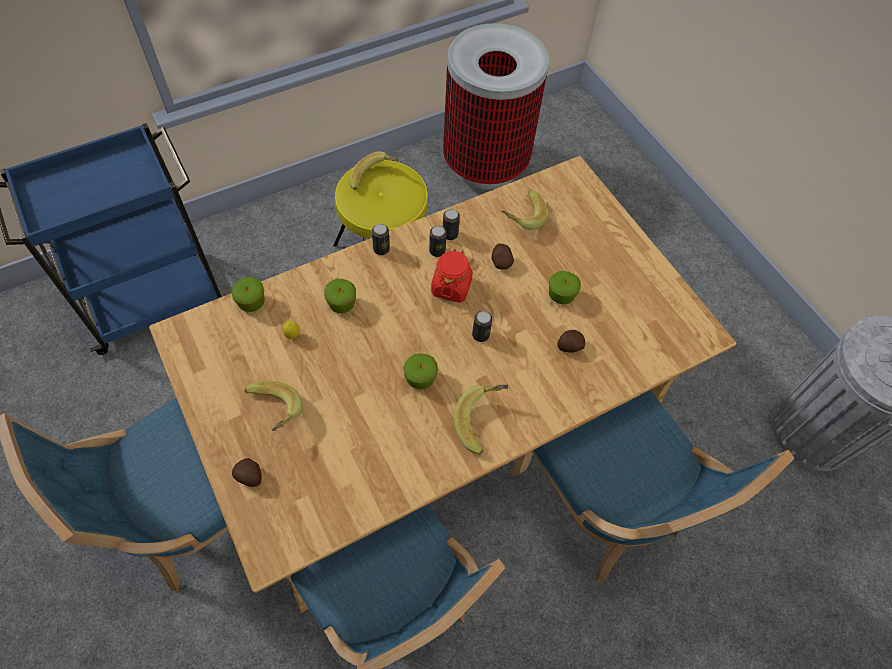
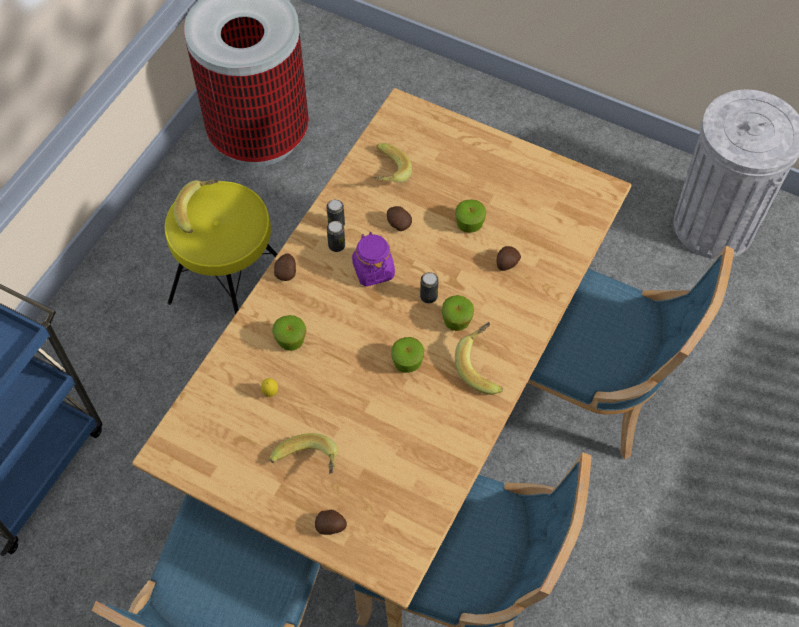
camera: 30 degrees left, 0 degrees up
(252, 302) = (209, 386): apple -> apple (456, 321)
(381, 249) = (286, 272): can -> potato
(451, 287) = (373, 270): red jar -> purple jar

